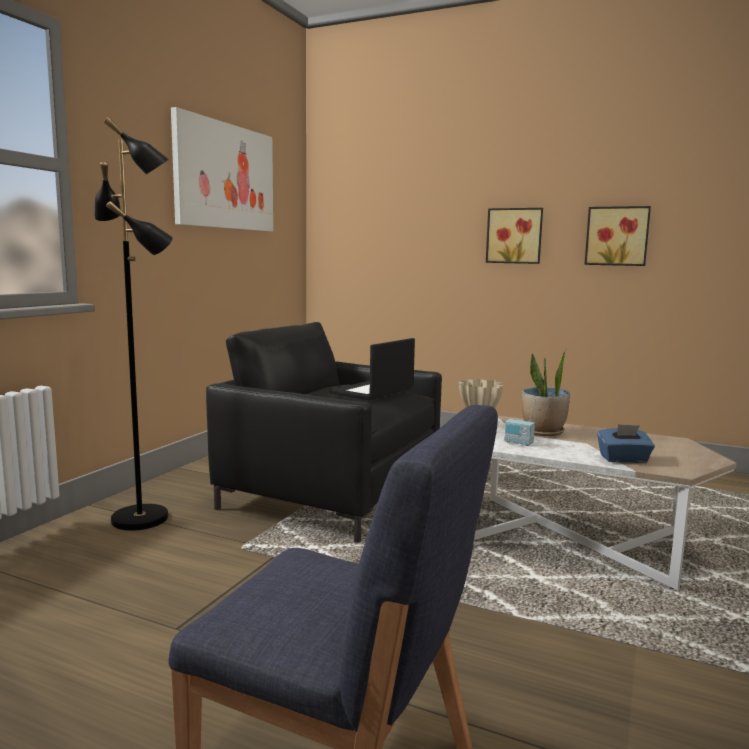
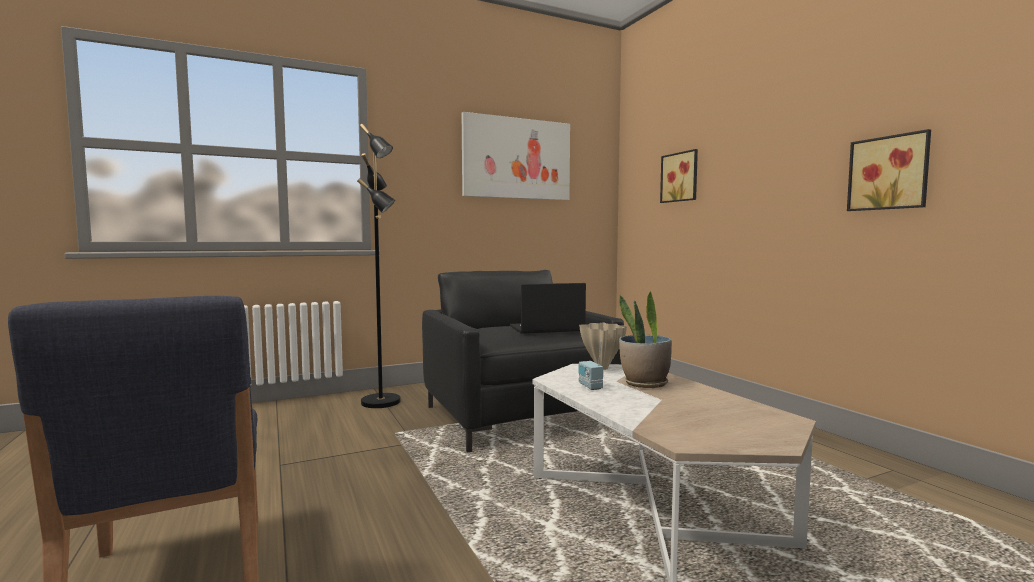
camera: 40 degrees right, 5 degrees down
(514, 236) = (776, 185): picture -> picture (680, 177)
(623, 459) = (653, 419): blue tissue box -> none

